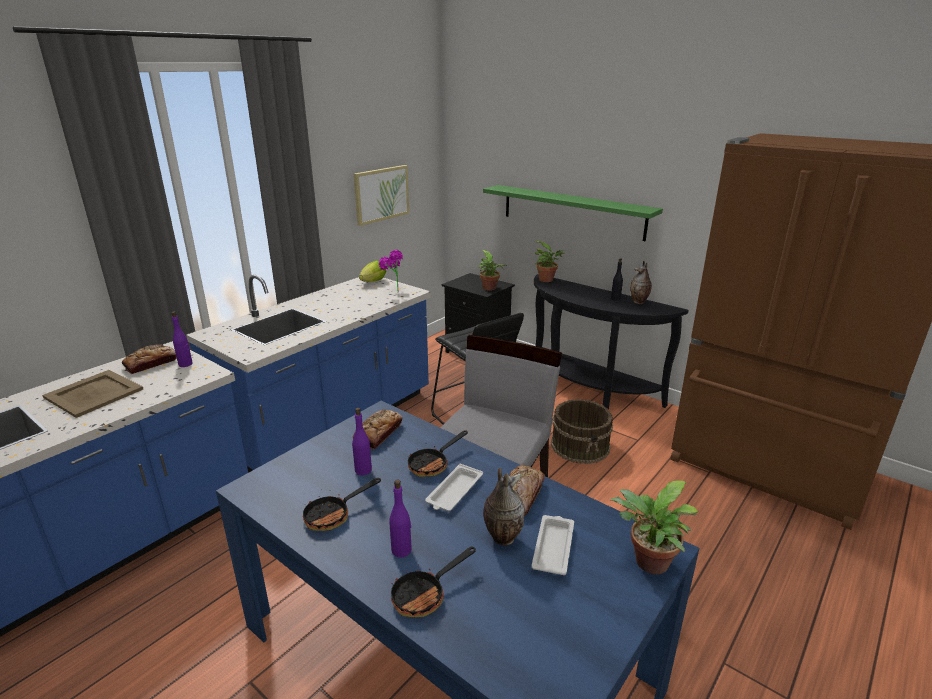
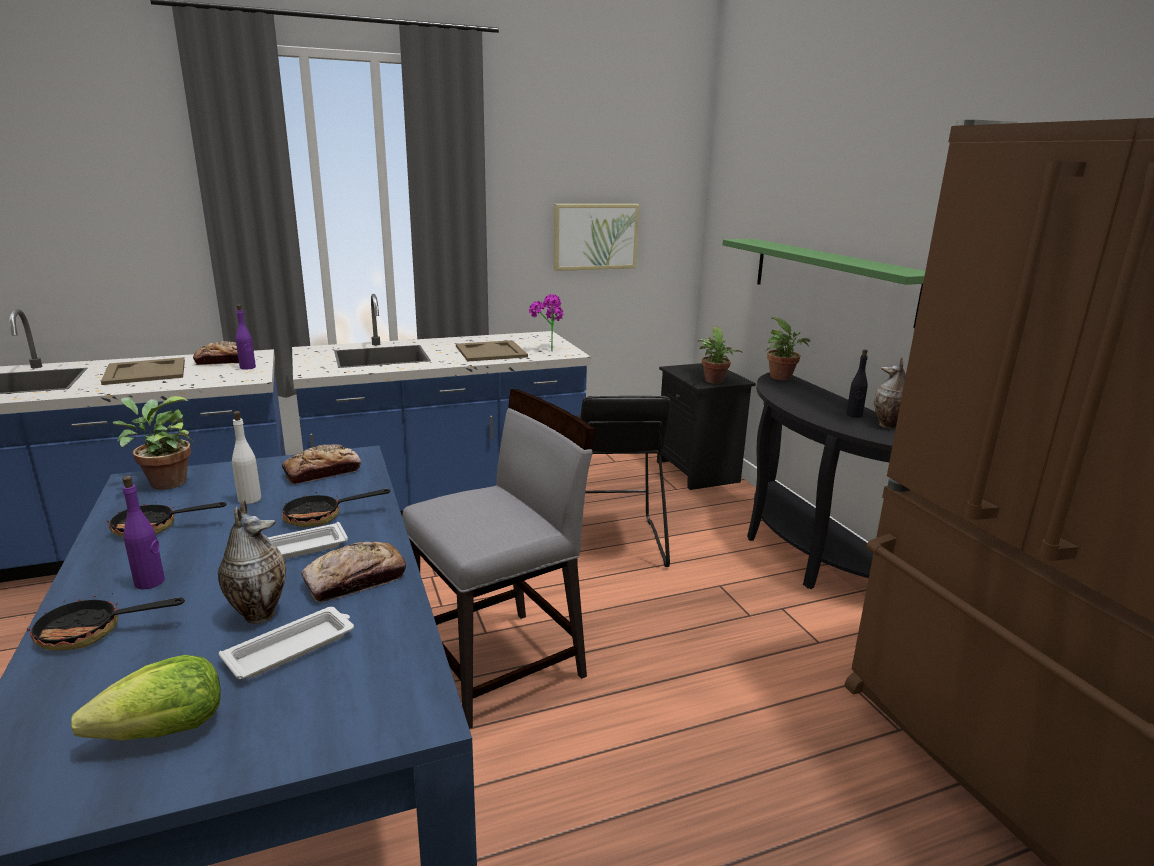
camera: 30 degrees right, 5 degrees down
(356, 302) = (490, 351): none -> beige tray
(363, 470) = (250, 499): purple bottle -> white bottle
(373, 282) = (542, 338): lettuce -> lettuce (165, 731)
(580, 445) = (720, 619): brown bucket -> none
(648, 564) = (366, 721): potted plant -> potted plant (164, 483)

